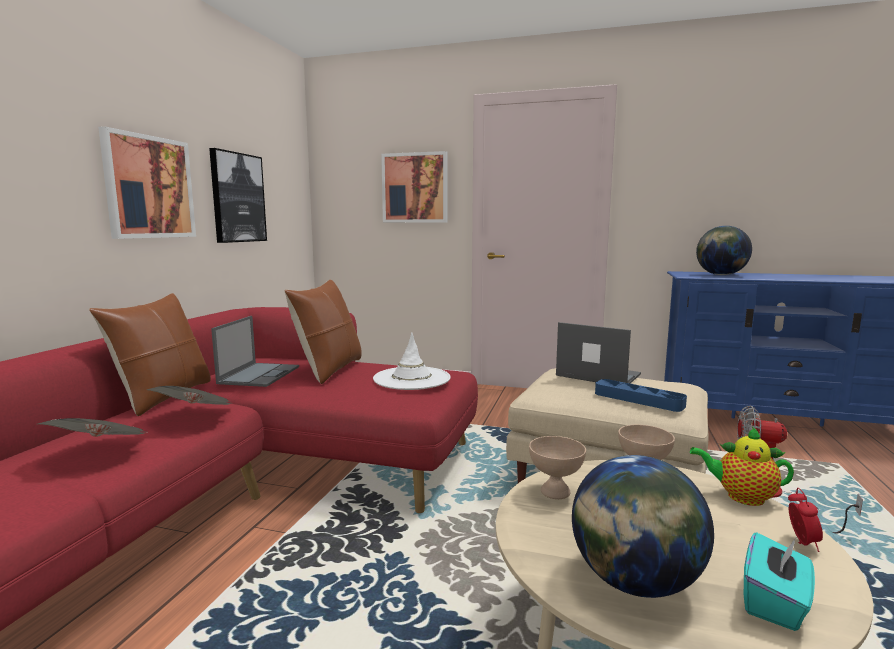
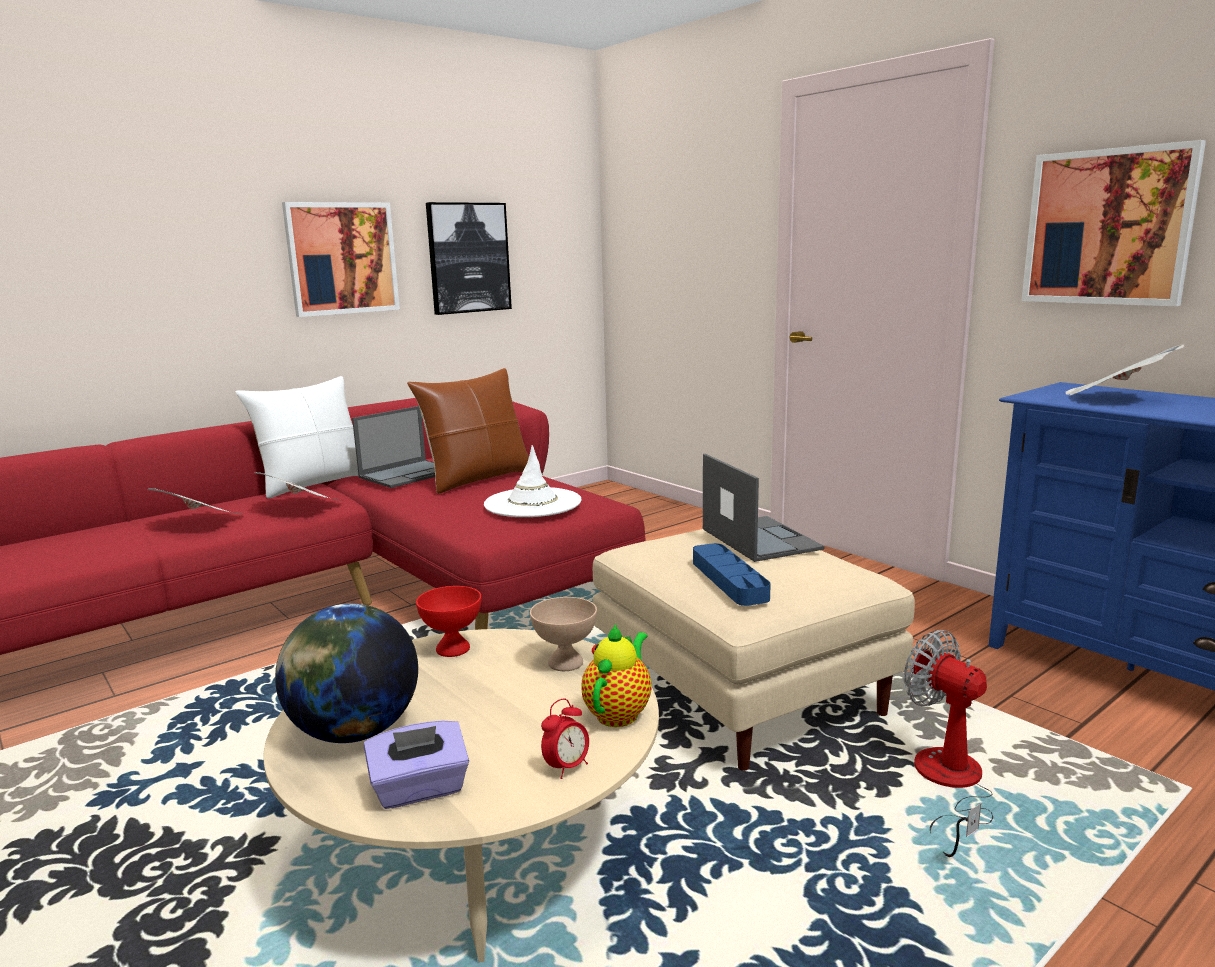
camera: 35 degrees right, 5 degrees up
(163, 397) = (313, 483): brown pillow -> white pillow
(415, 188) = (710, 230): picture -> picture (1108, 227)
(554, 491) = (453, 648): beige bowl -> red bowl
(720, 275) = (1115, 399): globe -> newspaper
(741, 496) = (619, 712): teapot -> teapot turned 60 degrees clockwise
(774, 603) = (420, 789): turquoise tissue box -> purple tissue box

